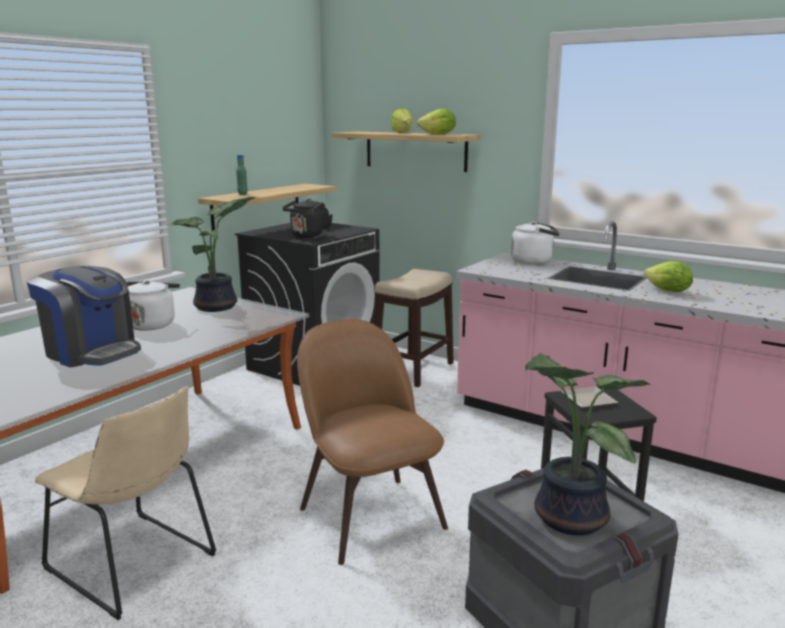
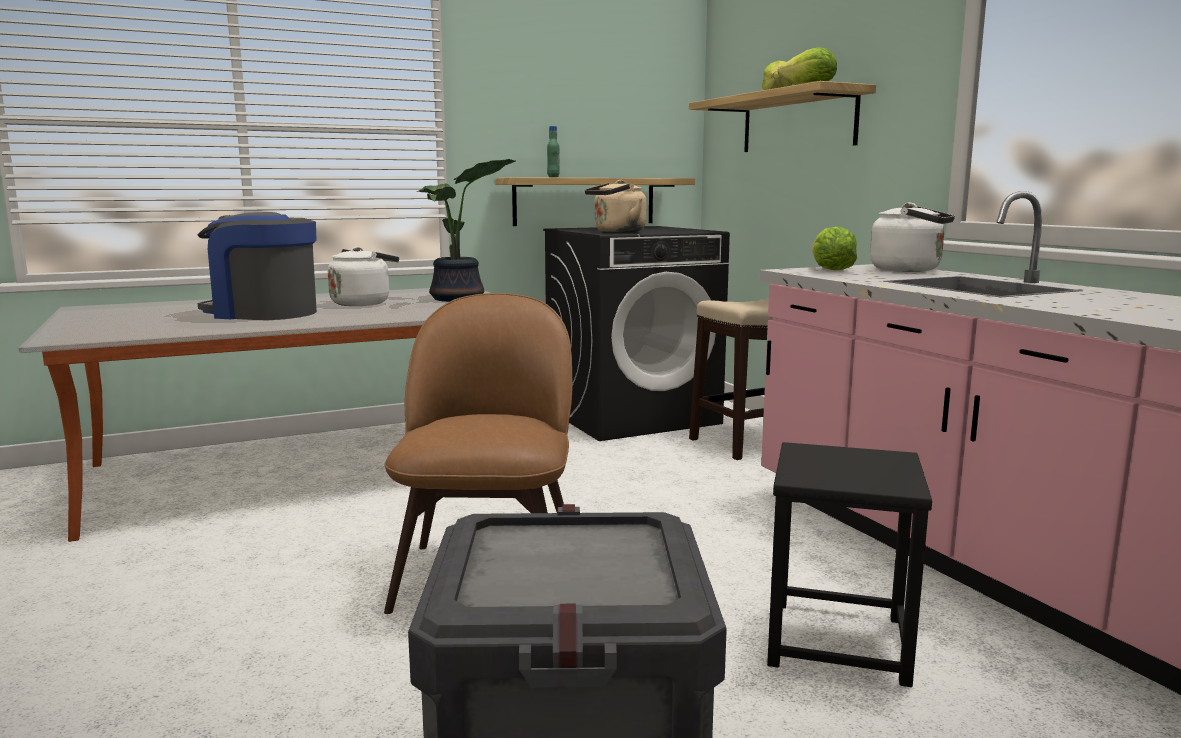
camera: 30 degrees right, 5 degrees down
(92, 352) = (263, 313): coffee machine -> coffee machine turned 135 degrees clockwise
(135, 565) = (197, 551): beige chair -> none
(309, 237) = (617, 232): black kettle -> beige kettle
(565, 517) = (542, 570): potted plant -> none
(590, 400) = (842, 461): plate -> none
(668, 291) = (1077, 302): lettuce -> lettuce (831, 270)

